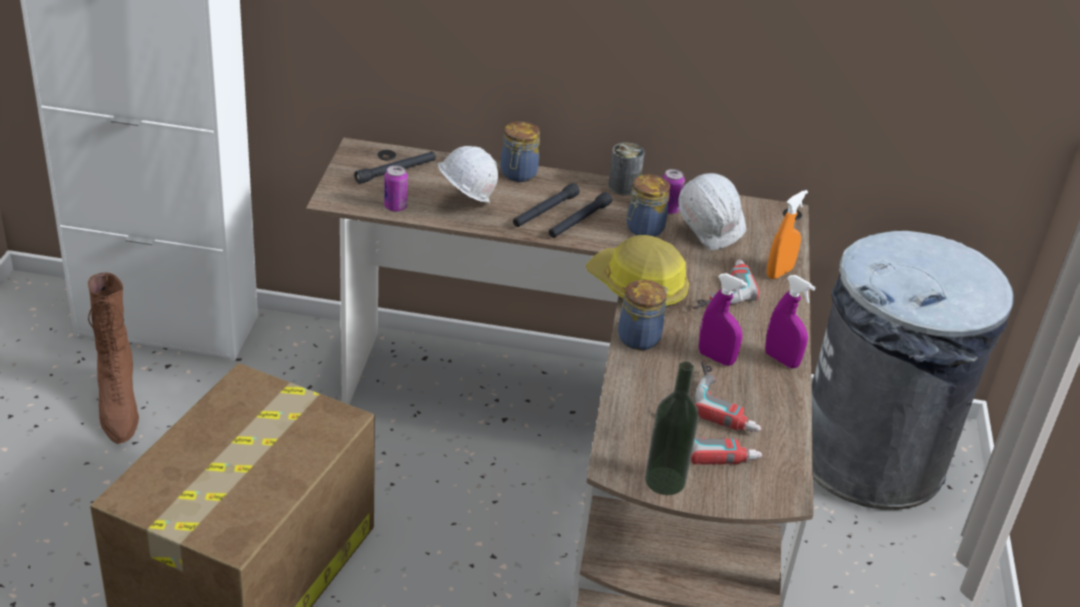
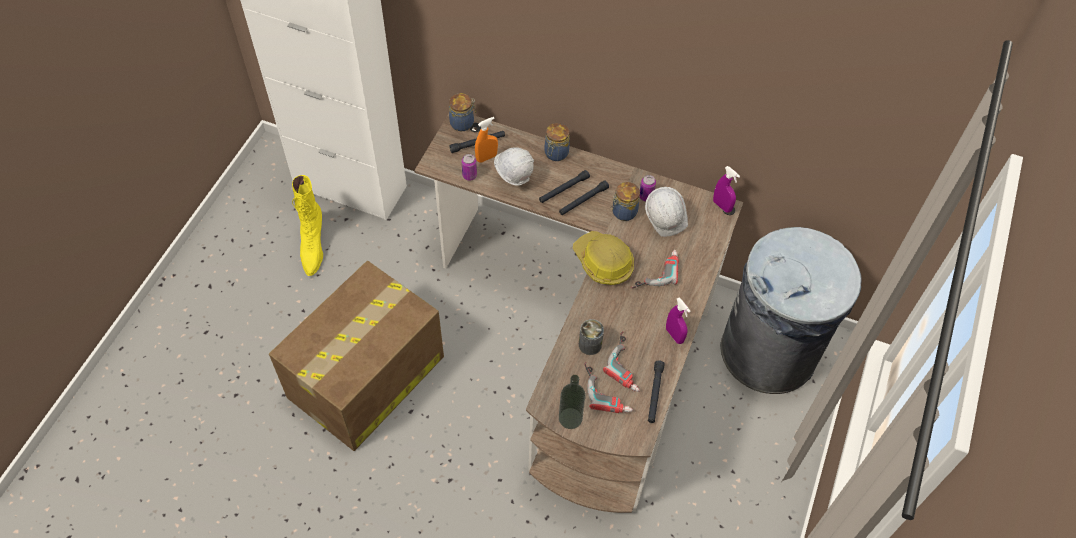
camera: 15 degrees right, 20 degrees up
(118, 407) = (312, 247): brown boot -> yellow boot
(623, 187) = (622, 172): can -> can (590, 344)
(640, 338) = (591, 306): jar -> jar (463, 123)
(716, 358) = (633, 328): purple spray bottle -> purple spray bottle (722, 206)
(779, 272) = (700, 261): orange spray bottle -> orange spray bottle (486, 157)
(784, 434) = (654, 394): none -> black flashlight

